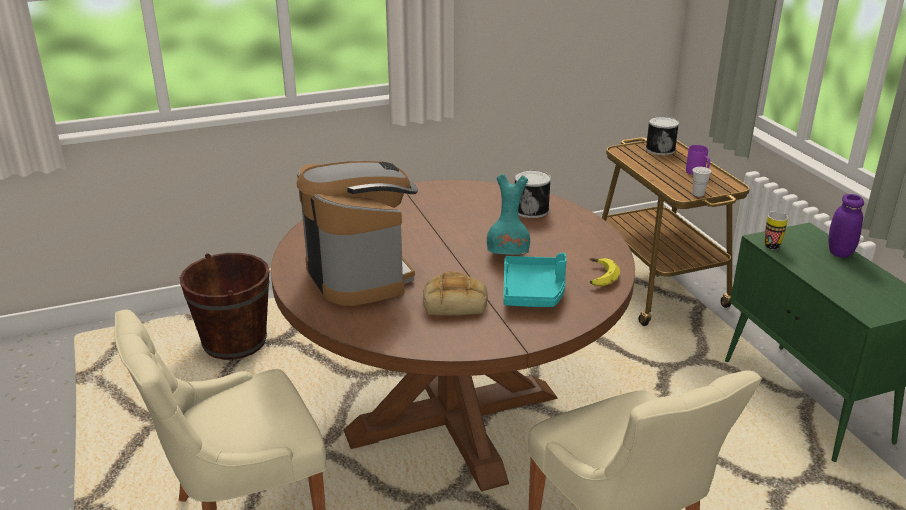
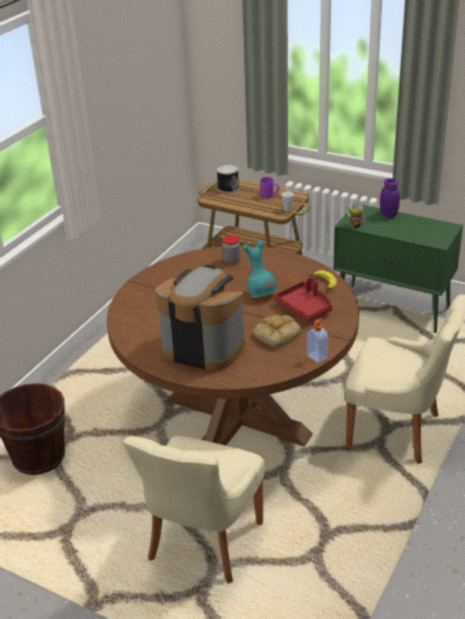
camera: 40 degrees left, 5 degrees up
(460, 349) = (317, 356): none -> soap dispenser
(531, 209) = (231, 260): can -> jar
(534, 291) = (305, 308): turquoise tray -> red tray

